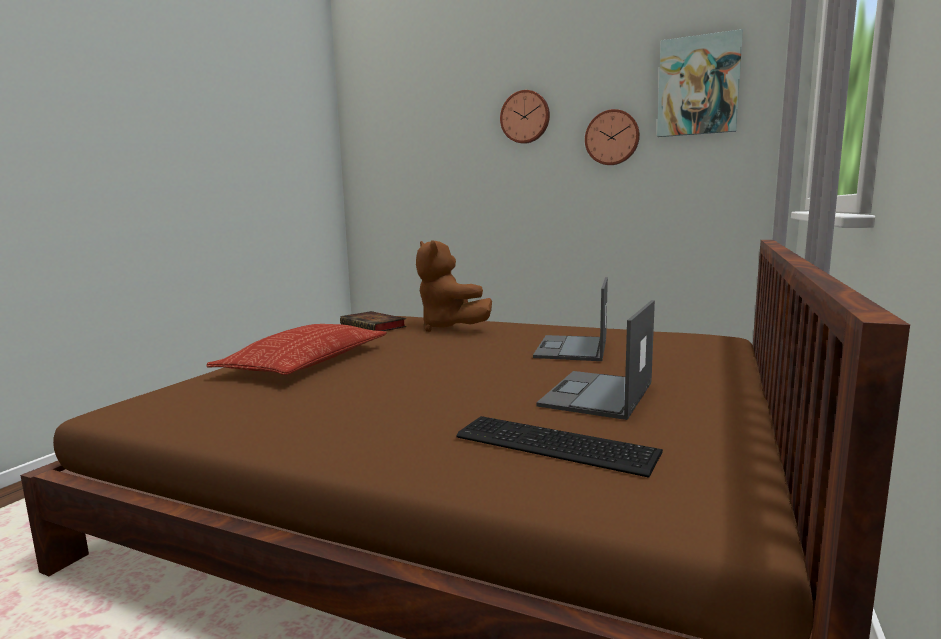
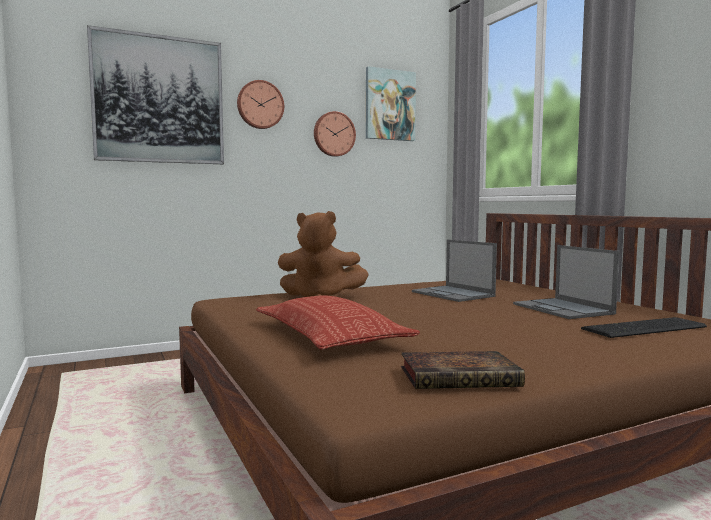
camera: 50 degrees left, 5 degrees down
(374, 326) = (259, 305): book -> book (461, 377)
(434, 129) = (159, 100): none -> picture

